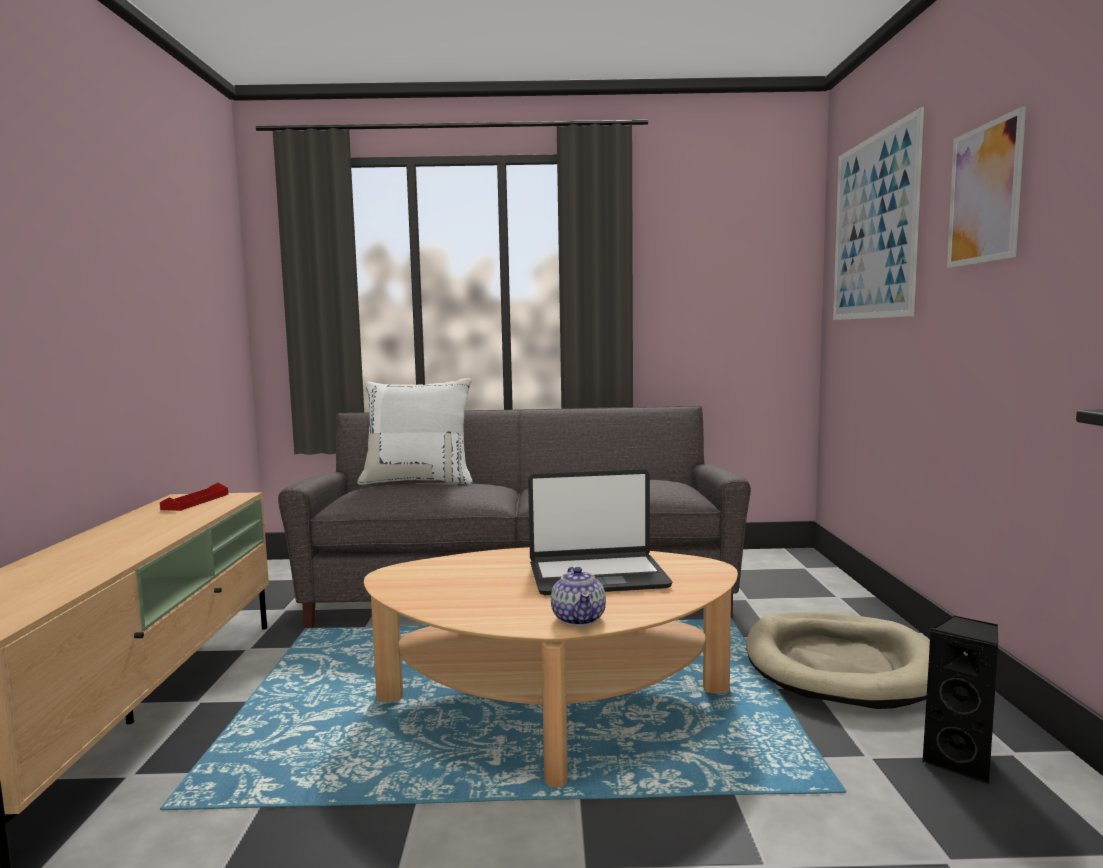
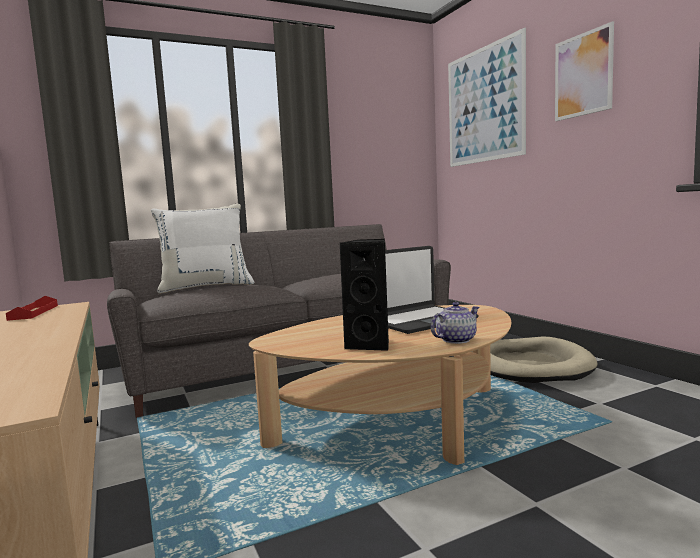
camera: 25 degrees left, 0 degrees up
(579, 618) = (455, 340): teapot -> teapot turned 90 degrees counterclockwise
(961, 762) = (641, 394): black speaker -> black speaker (371, 344)

